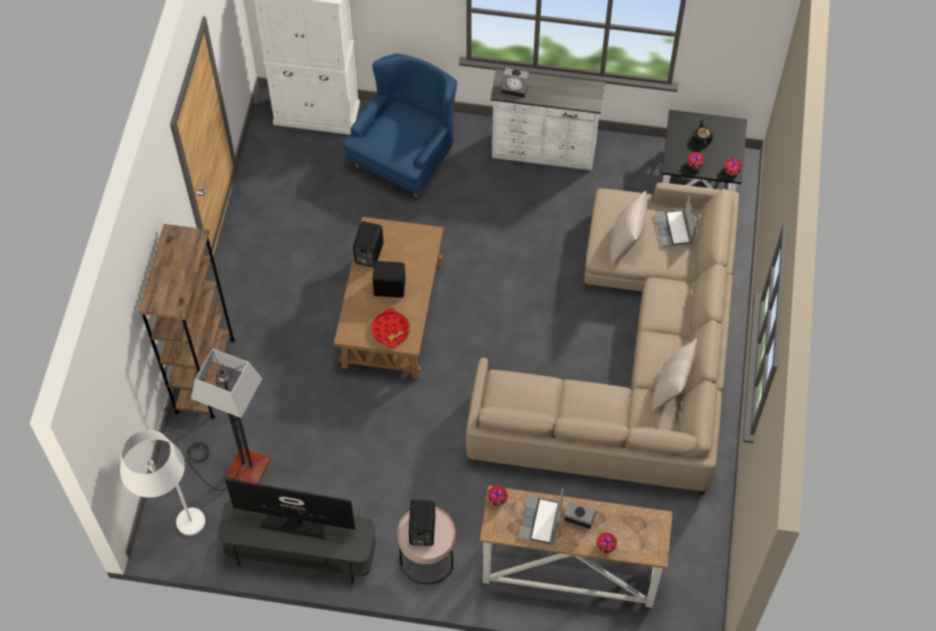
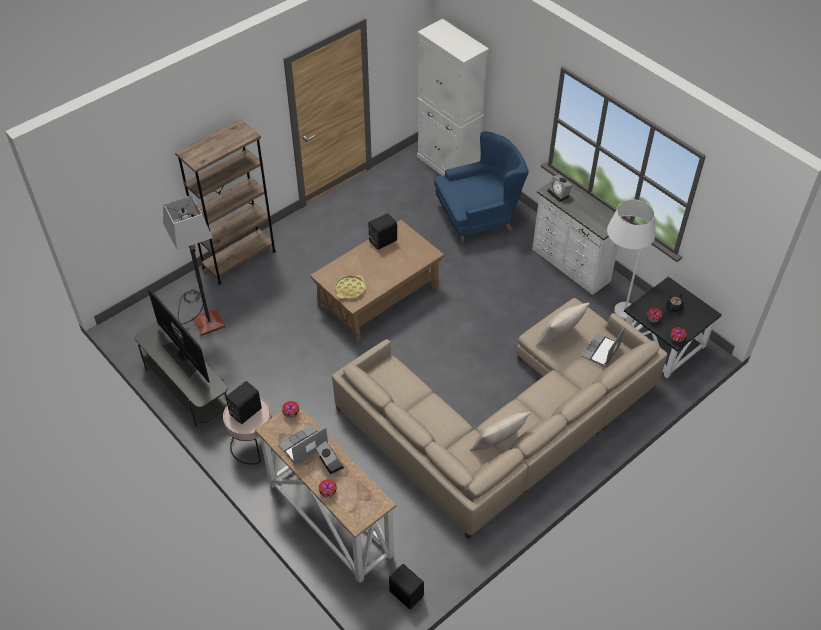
camera: 40 degrees right, 10 degrees down
(177, 532) = (135, 329): white floor lamp -> white floor lamp (612, 311)
(389, 287) = (375, 266): black speaker -> black speaker (406, 593)
(390, 330) = (350, 289): red tray -> yellow tray

